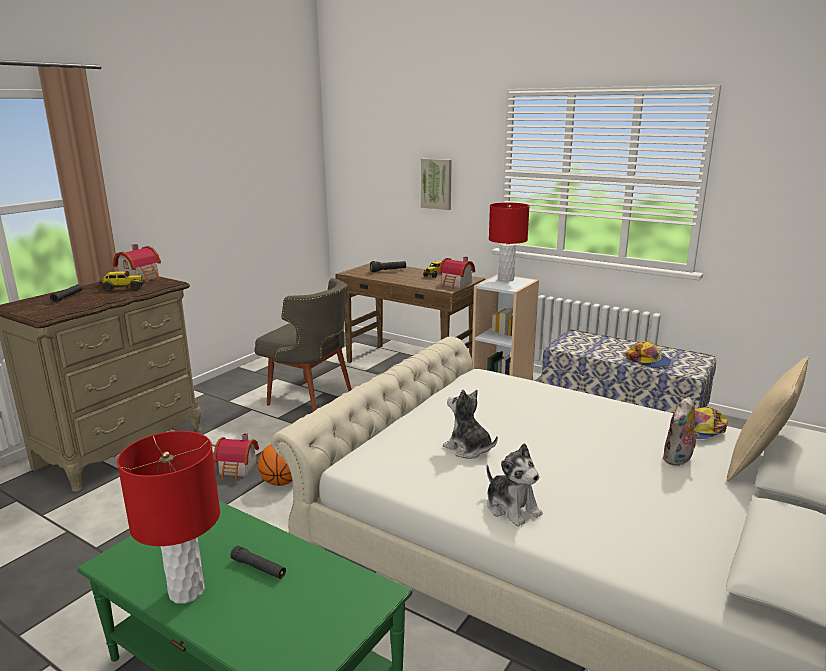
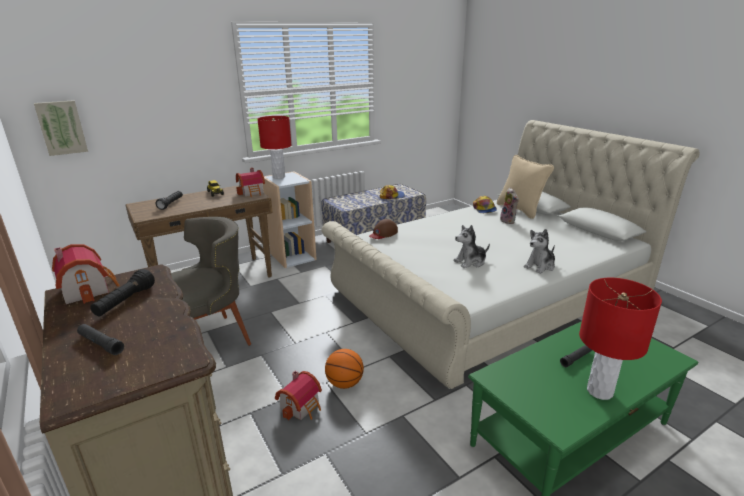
camera: 65 degrees left, 5 degrees up
(123, 288) = (125, 302): toy truck -> black flashlight
(437, 184) = (174, 113): picture -> picture (62, 127)
(492, 378) = (383, 233): none -> brown cap
(512, 508) = (540, 266): plush toy -> plush toy turned 150 degrees clockwise

